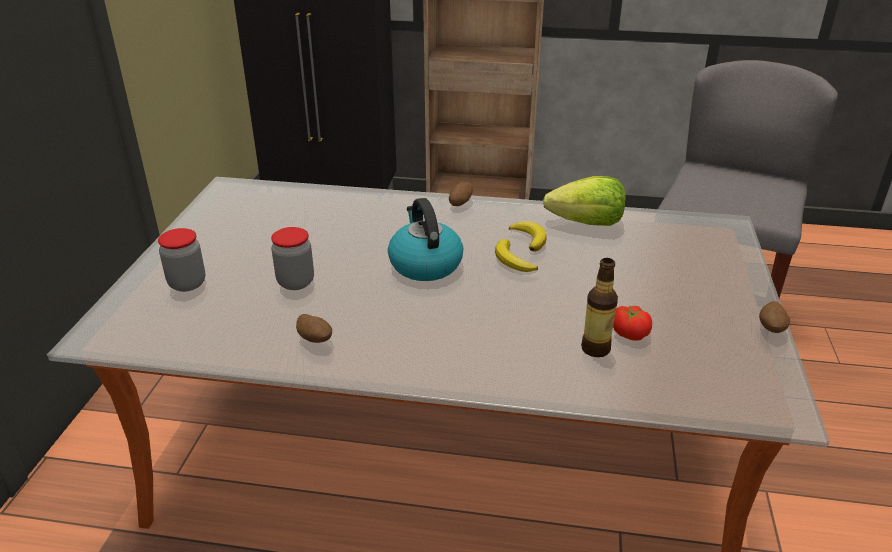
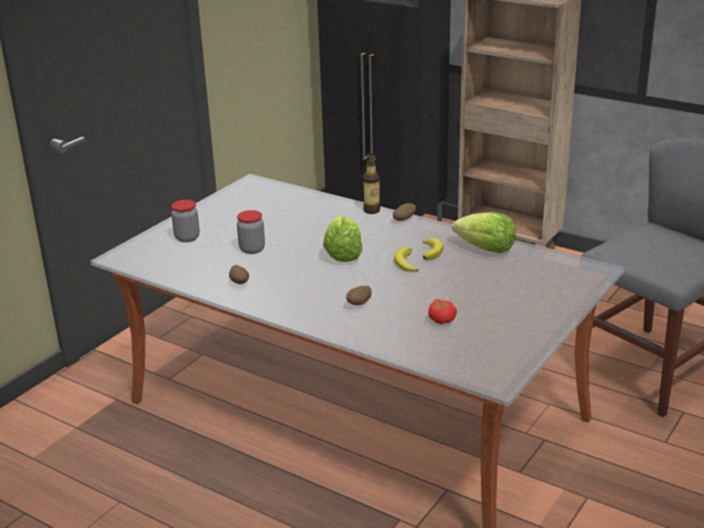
camera: 25 degrees right, 5 degrees down
(424, 264) = (343, 254): kettle -> lettuce
(595, 349) = (409, 323): bottle -> bottle (371, 210)
(771, 329) = (545, 338): potato -> potato (359, 304)

